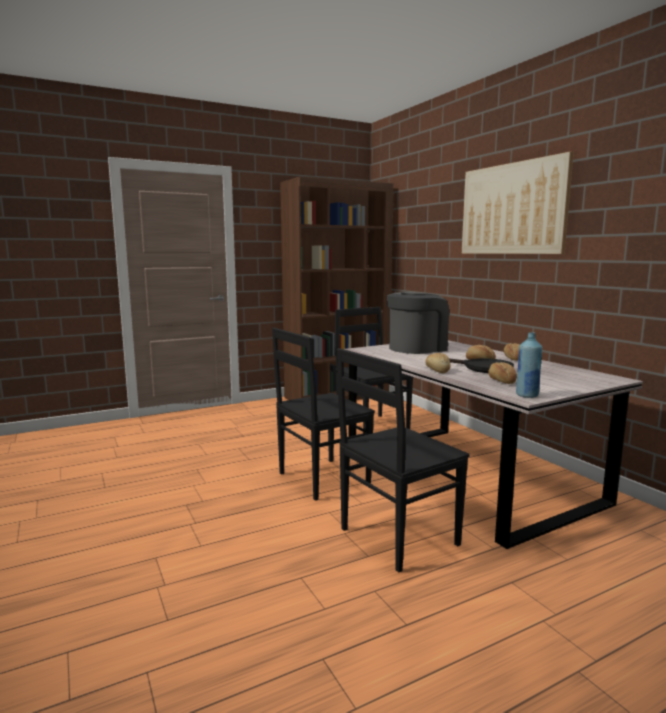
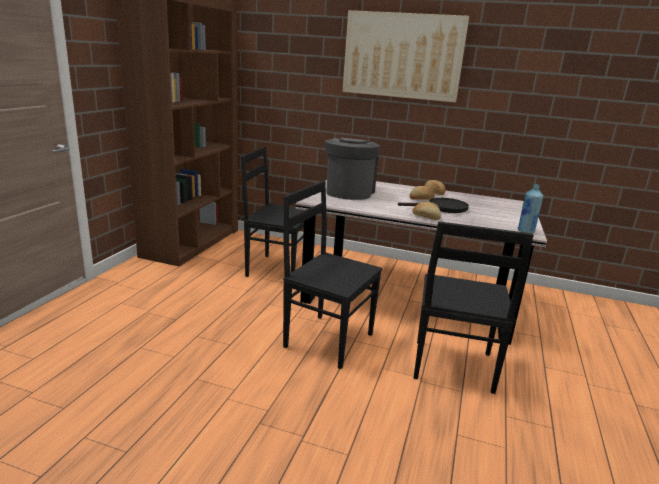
camera: 45 degrees left, 10 degrees up
(321, 479) = (326, 339): black chair -> black chair turned 105 degrees clockwise
(501, 381) = (484, 220): bread -> none

